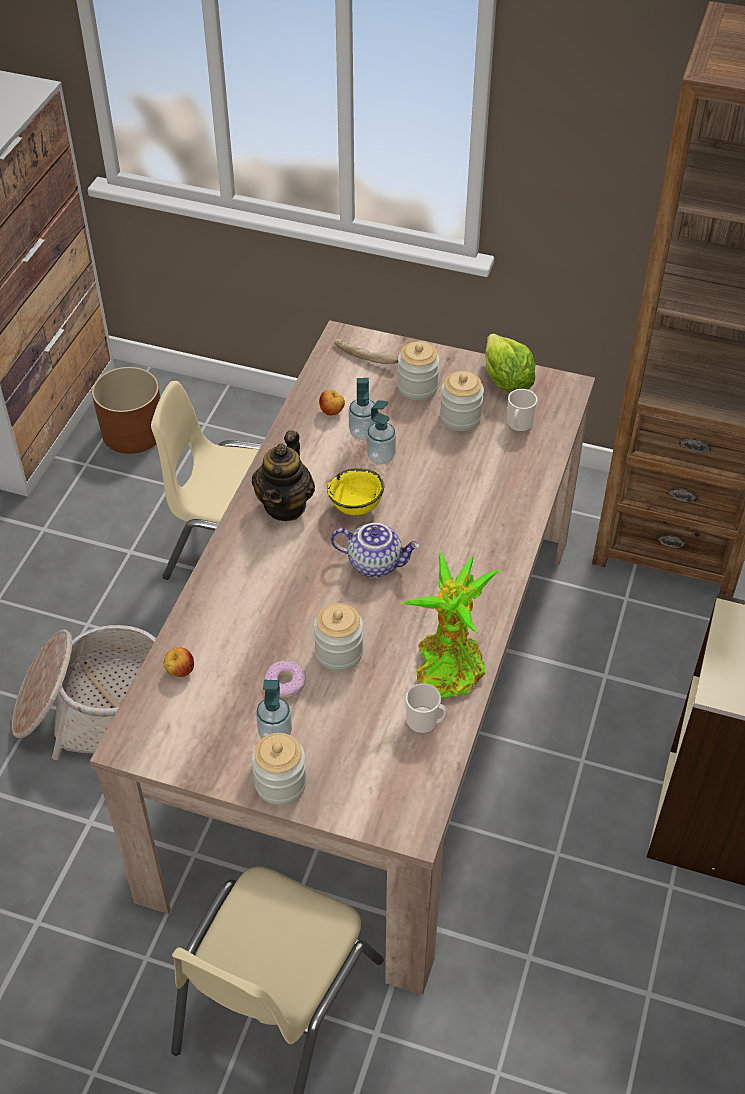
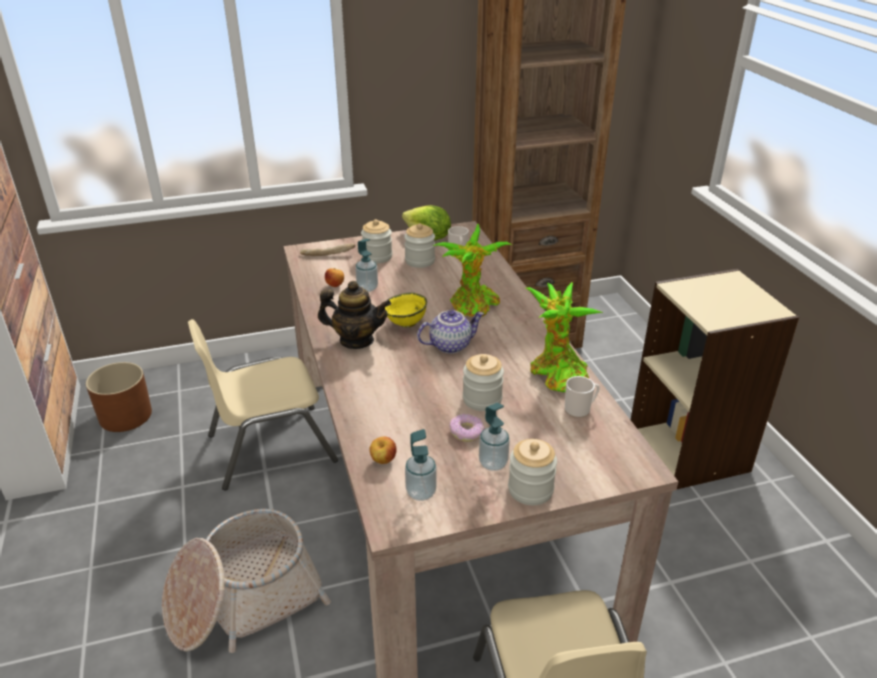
camera: 35 degrees left, 15 degrees down
(285, 505) = (356, 340): teapot -> teapot turned 60 degrees counterclockwise
(381, 457) = (392, 295): soap dispenser -> soap dispenser (421, 492)
(452, 520) = (473, 307): none -> potted plant

